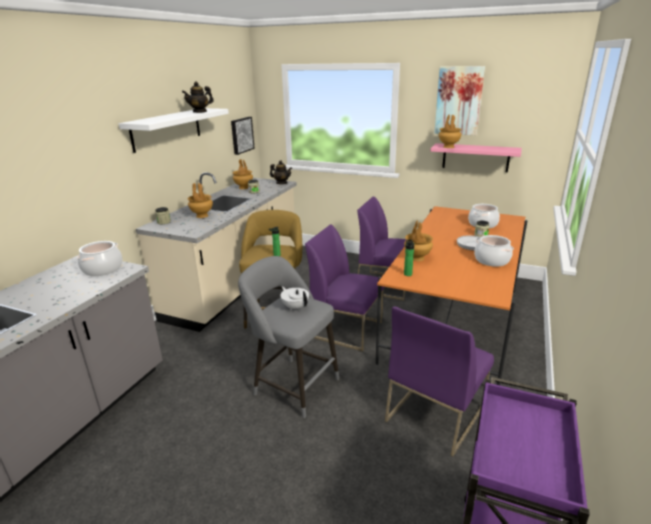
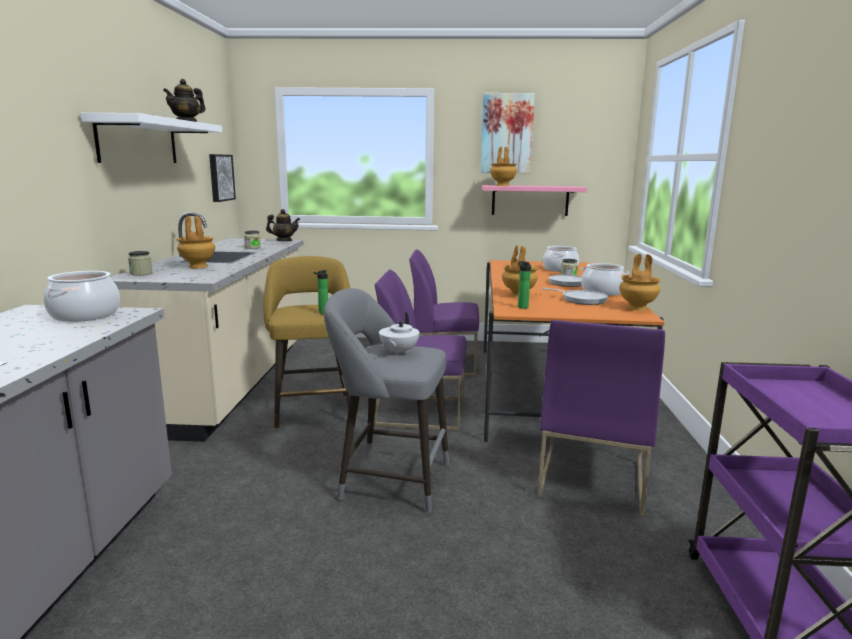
camera: 20 degrees left, 10 degrees down
(244, 188) = (233, 245): brown vase -> brown vase (637, 308)
(295, 307) = (398, 352): white teapot -> white teapot turned 105 degrees counterclockwise
(464, 269) = (581, 300): none -> frying pan

